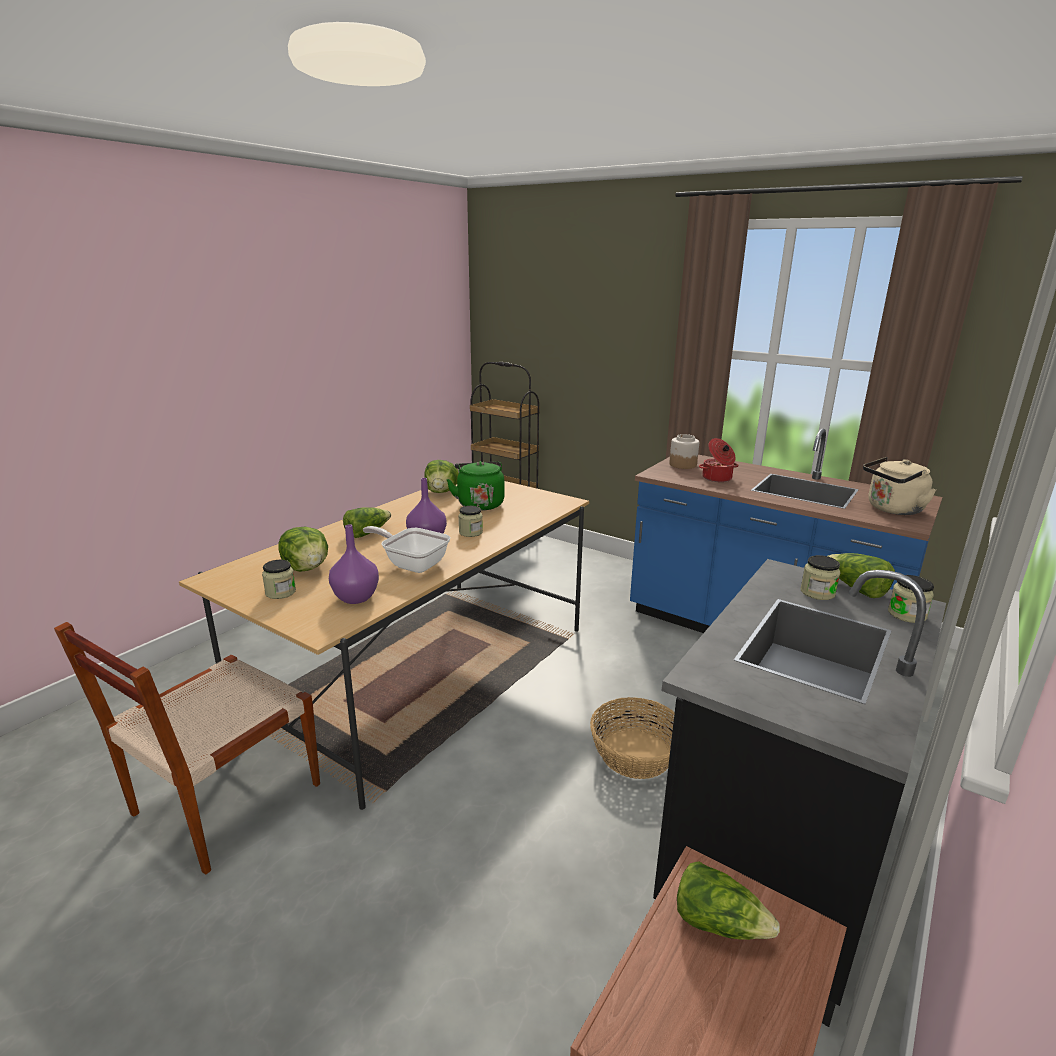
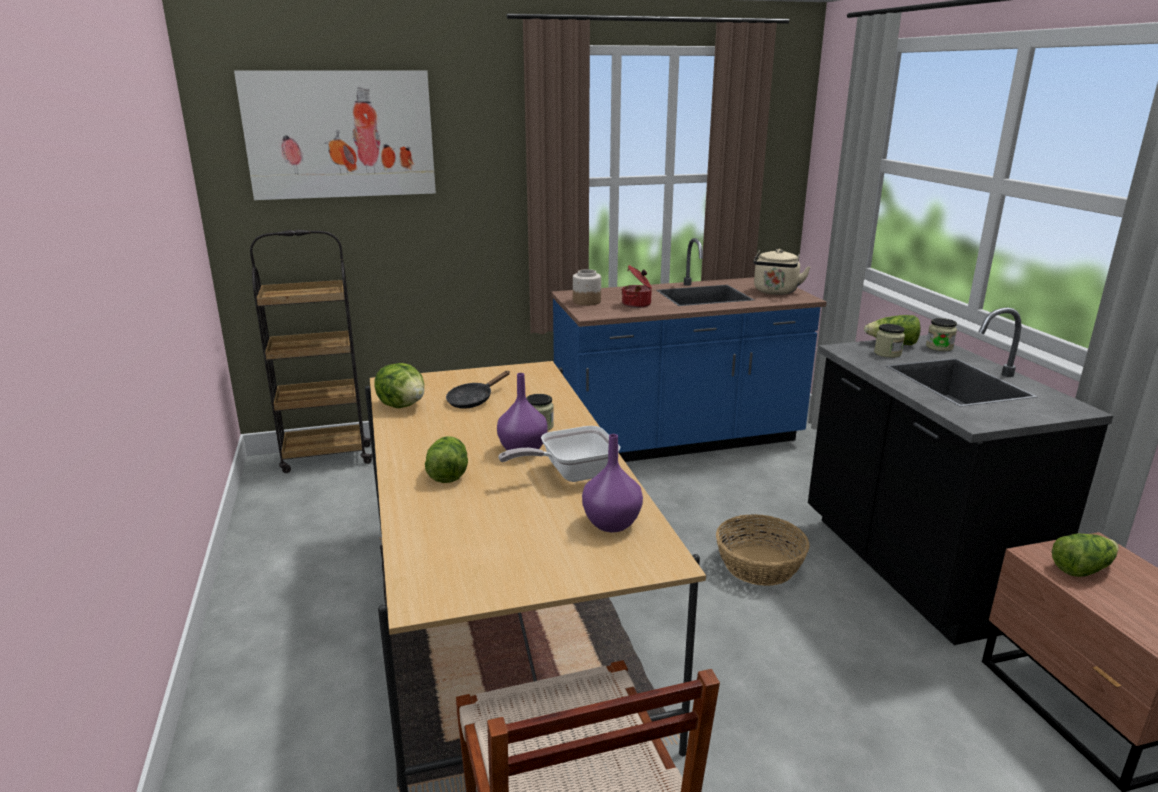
camera: 50 degrees left, 0 degrees up
(280, 592) = (536, 563): jar -> none
(307, 568) = (491, 531): lettuce -> none
(479, 504) = (473, 400): green kettle -> black frying pan
(552, 295) = (340, 134): none -> picture

